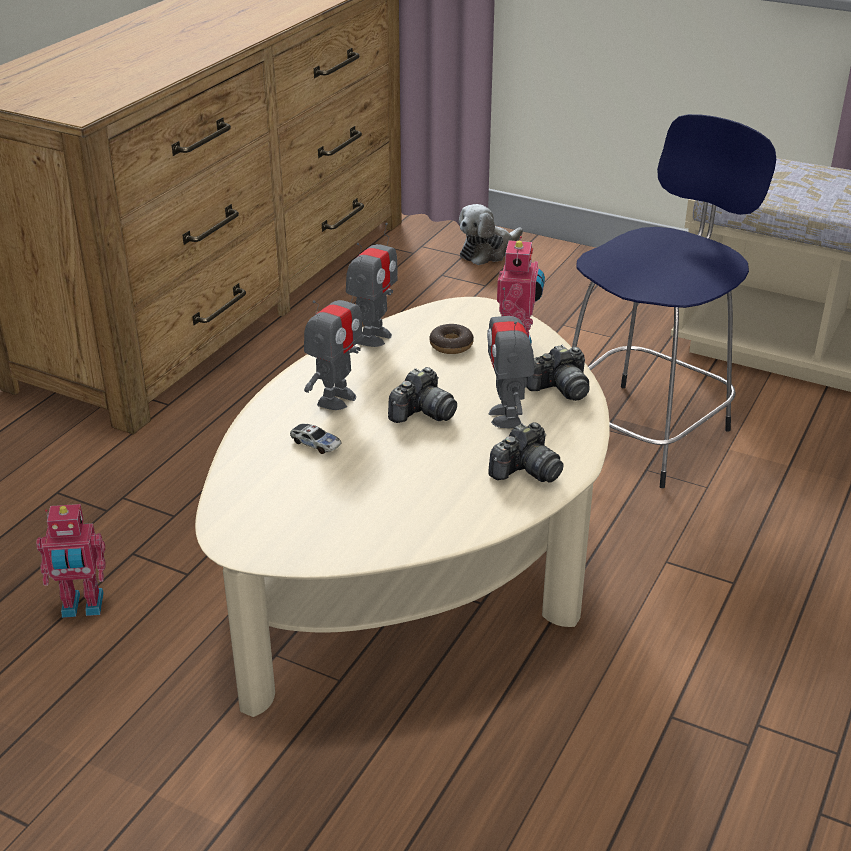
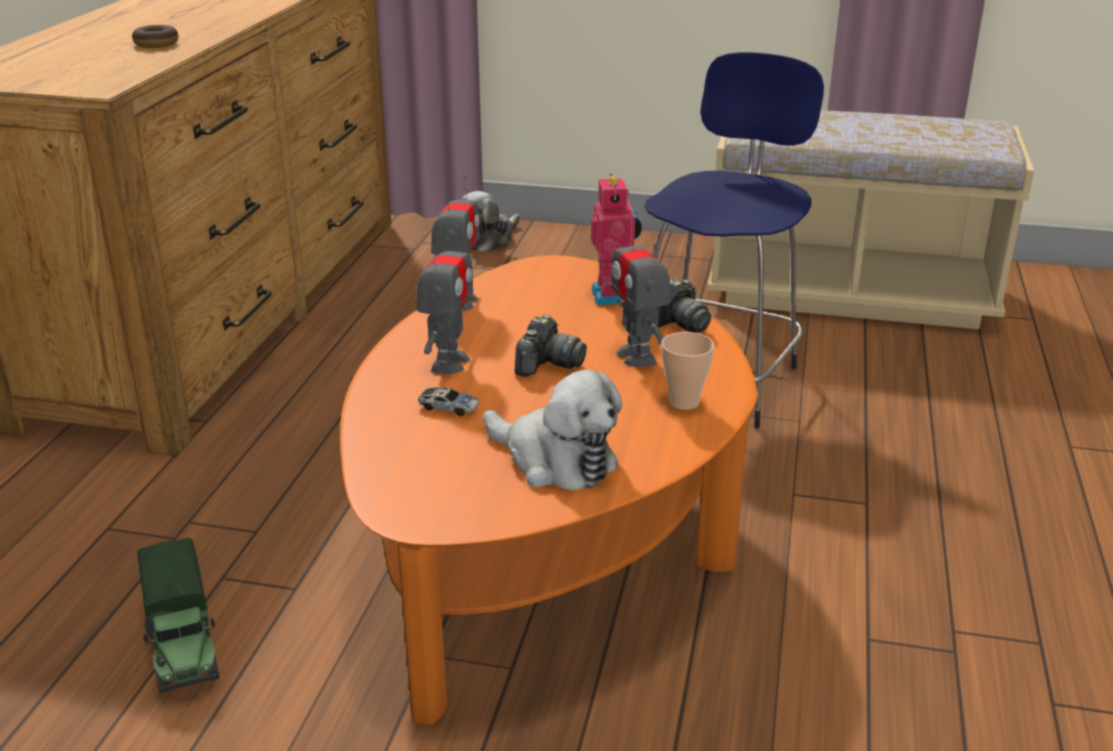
camera: 15 degrees left, 5 degrees down
(82, 607) = (183, 644): toy robot -> toy truck
(383, 510) = (555, 460): none -> plush toy
(417, 567) = (546, 540): beige coffee table -> orange coffee table
(451, 345) = (544, 300): donut -> donut (156, 44)
(526, 471) = (684, 402): camera -> cup

